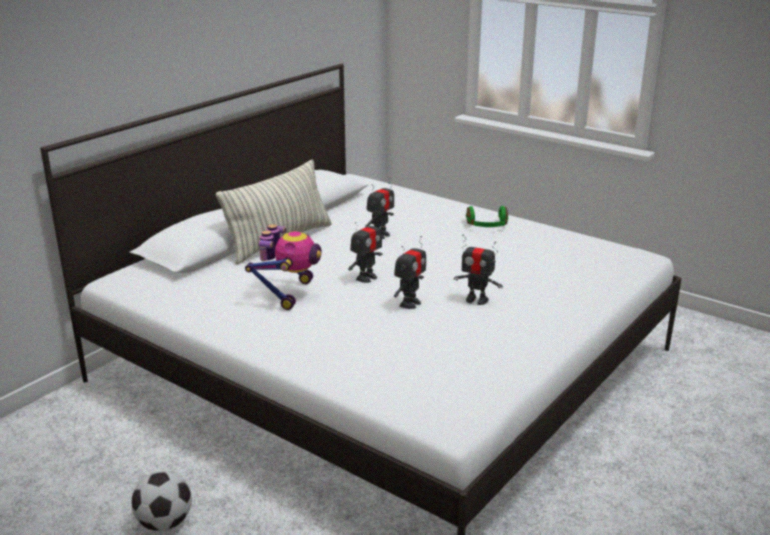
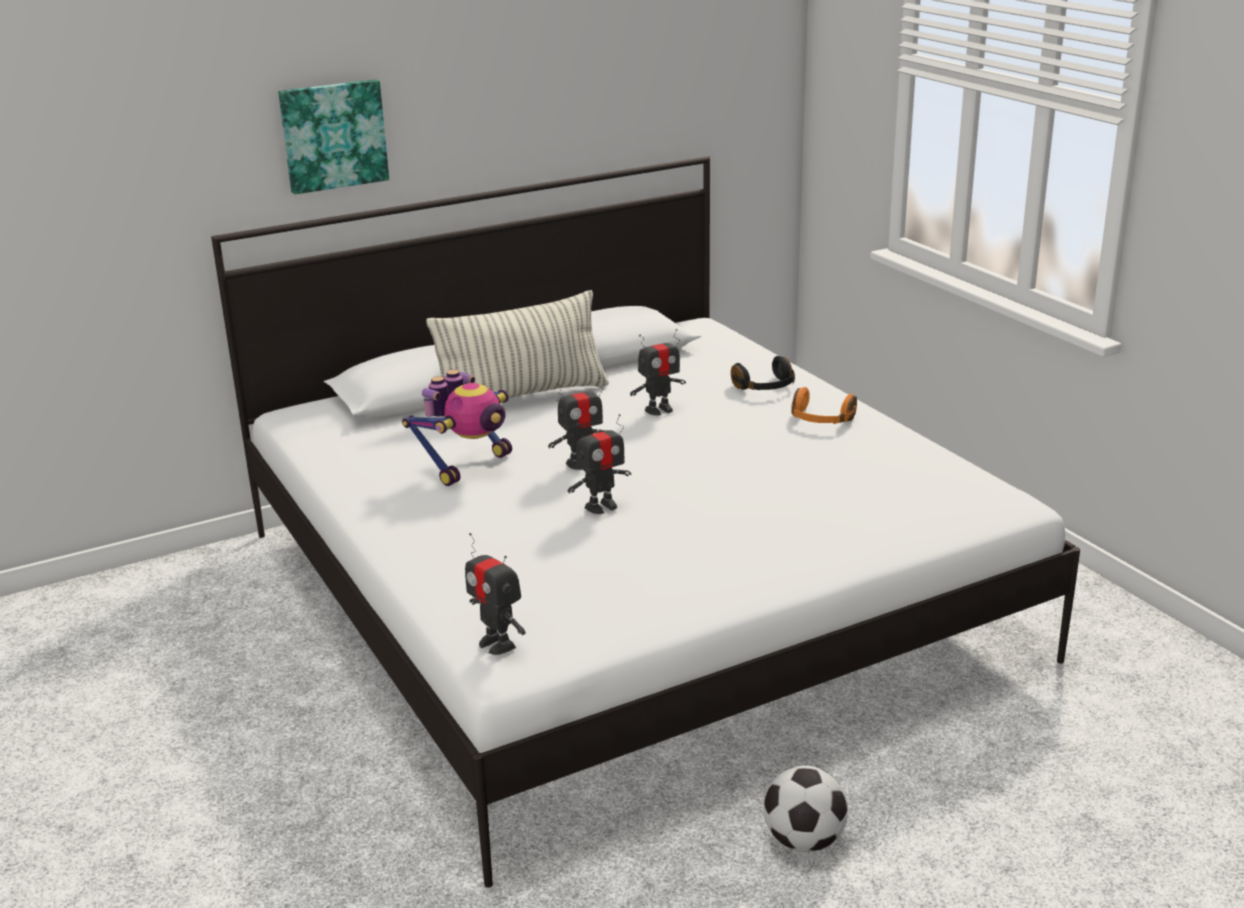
camera: 25 degrees right, 0 degrees up
(118, 61) = (333, 135): none -> picture
(164, 523) = (224, 718): football -> football (803, 841)
(433, 211) = (765, 387): none -> black headphones
(476, 300) = (697, 519): toy robot -> toy robot (497, 644)
(487, 226) = (821, 420): green headphones -> orange headphones

